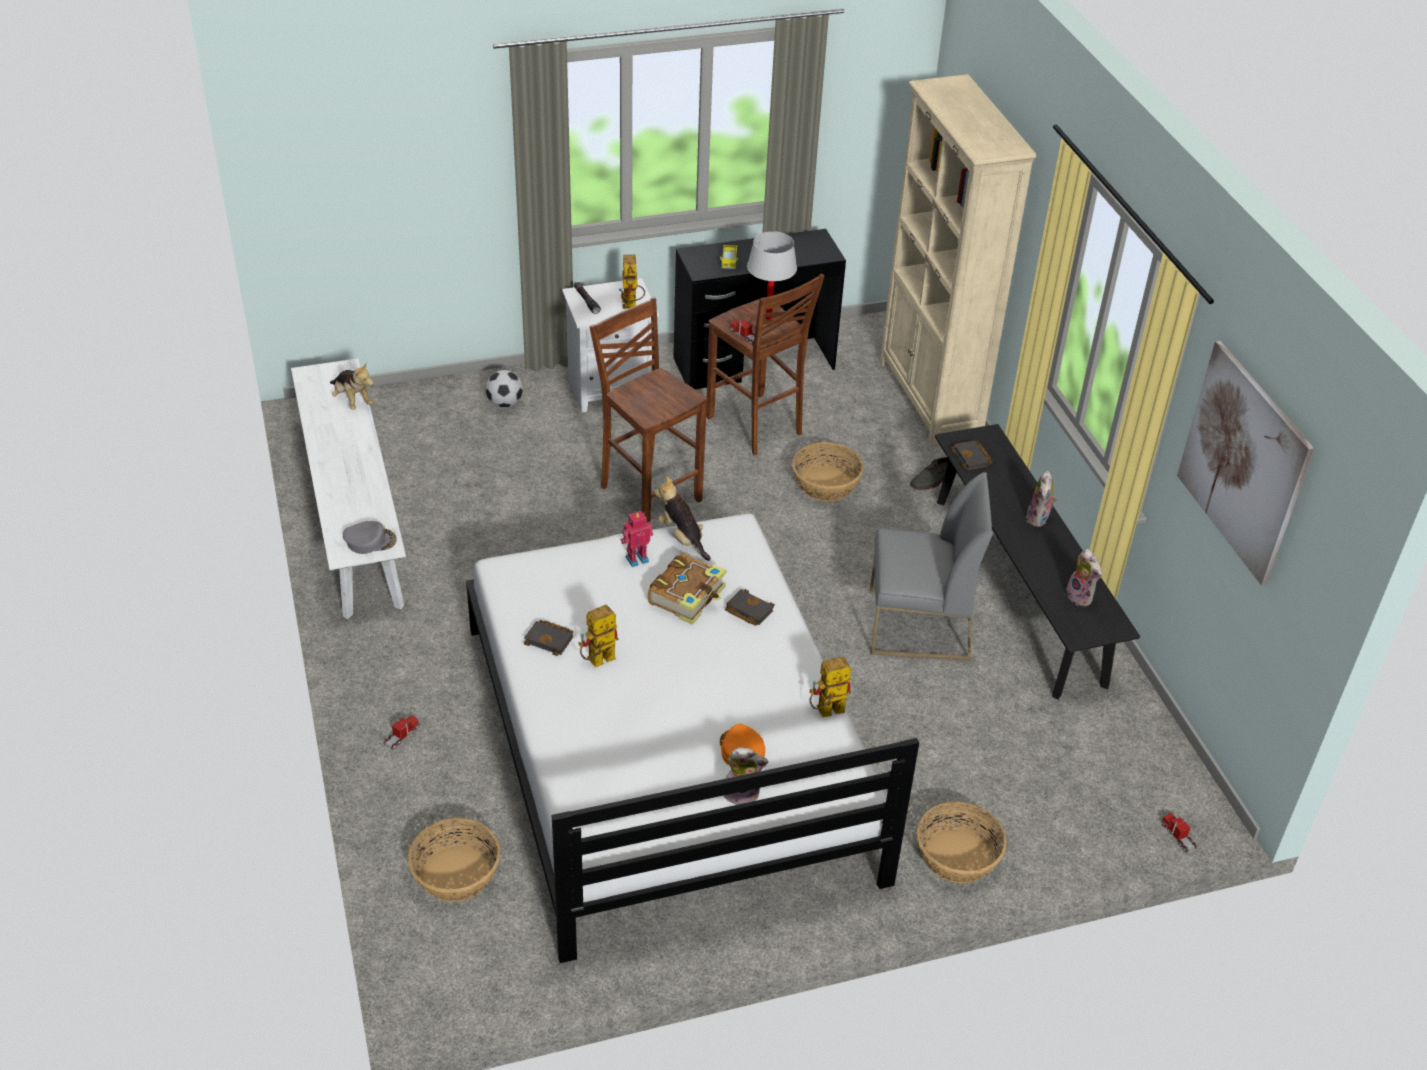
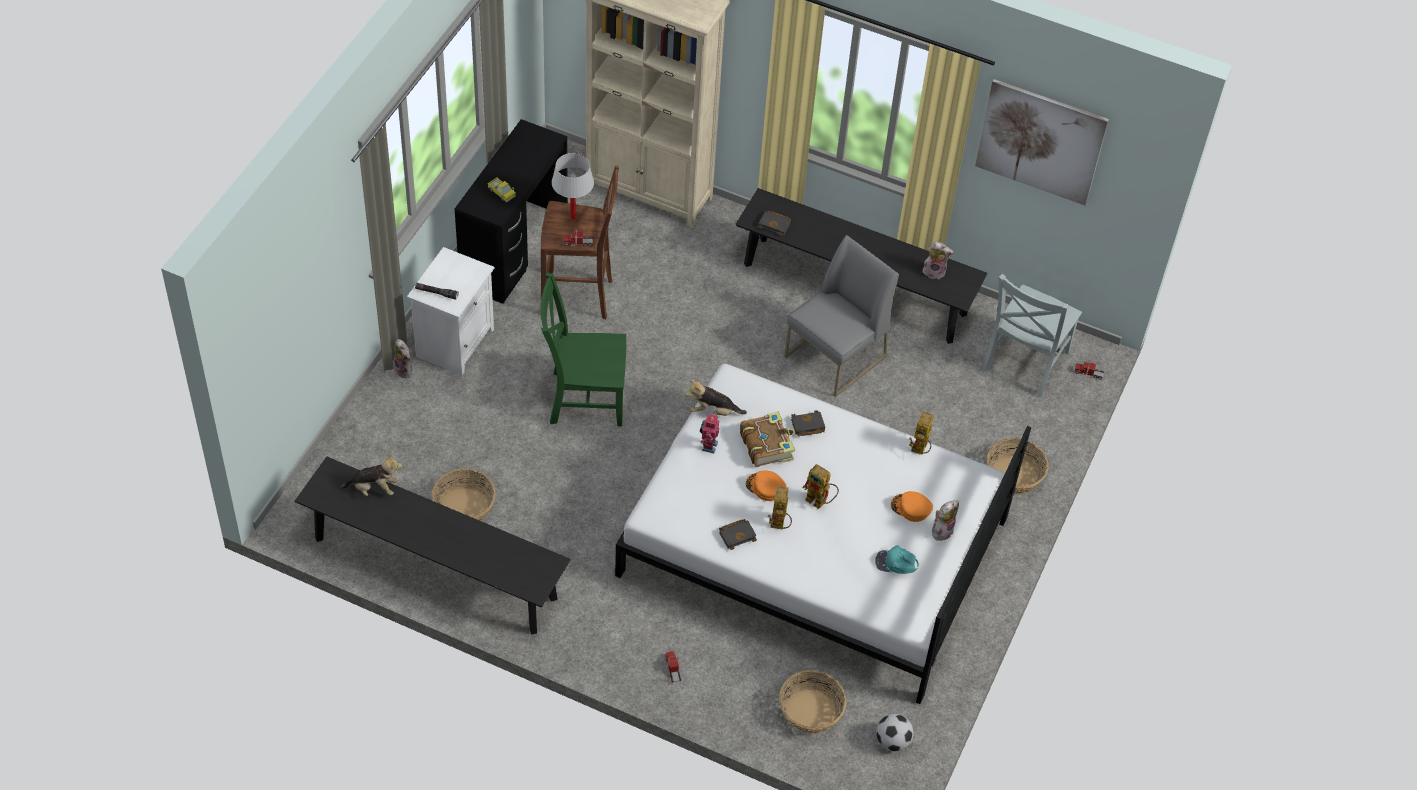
camera: 50 degrees left, 10 degrees up
(353, 516) = (435, 568): white bench -> black bench
(370, 541) = (537, 568): grey cap -> none
(505, 403) = (405, 409): football -> football (892, 741)
(631, 306) = (469, 274): toy robot -> toy robot (820, 501)
(633, 625) = (765, 487): none -> orange cap
(648, 493) = (583, 398): brown stool -> green chair
(652, 780) = (896, 563): none -> turquoise cap
(826, 484) = (671, 305): basket -> basket (464, 506)
(933, 479) = (723, 251): grey shoe -> none
(1039, 519) = (857, 238): plush toy -> plush toy (405, 370)
(1113, 773) = (1024, 363): none -> grey chair

